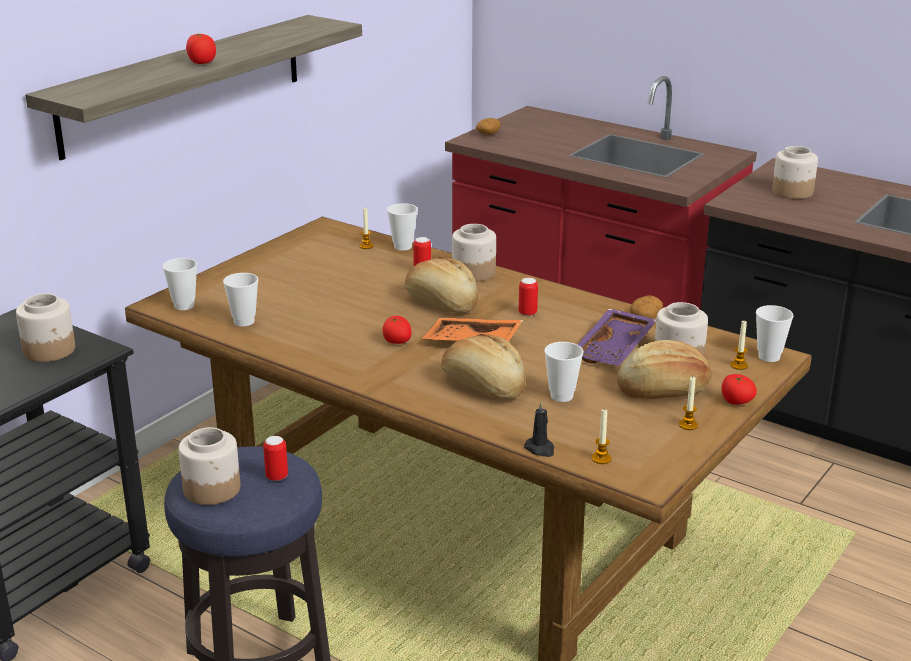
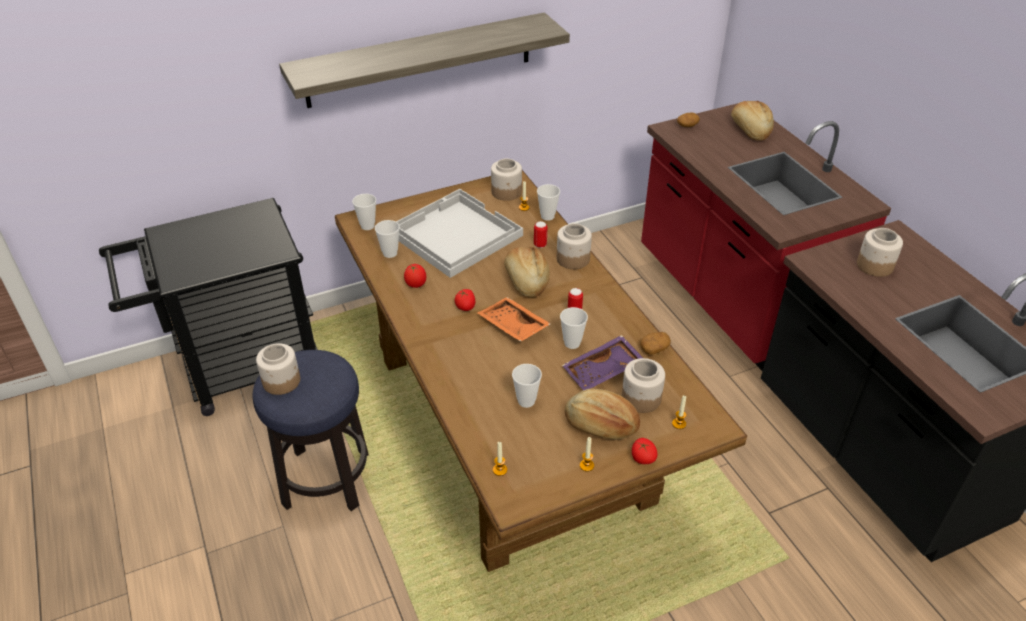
camera: 30 degrees right, 15 degrees up
(50, 350) = (255, 243): jar -> jar (506, 192)
(201, 63) = (414, 56): tomato -> tomato (415, 284)
(277, 477) = (323, 387): can -> none
(307, 287) = (454, 234): none -> white tray
(483, 386) = (484, 370): bread -> bread (750, 130)
(540, 449) = (469, 443): black candle -> none
(769, 357) = (710, 424): cup -> cup (572, 343)

